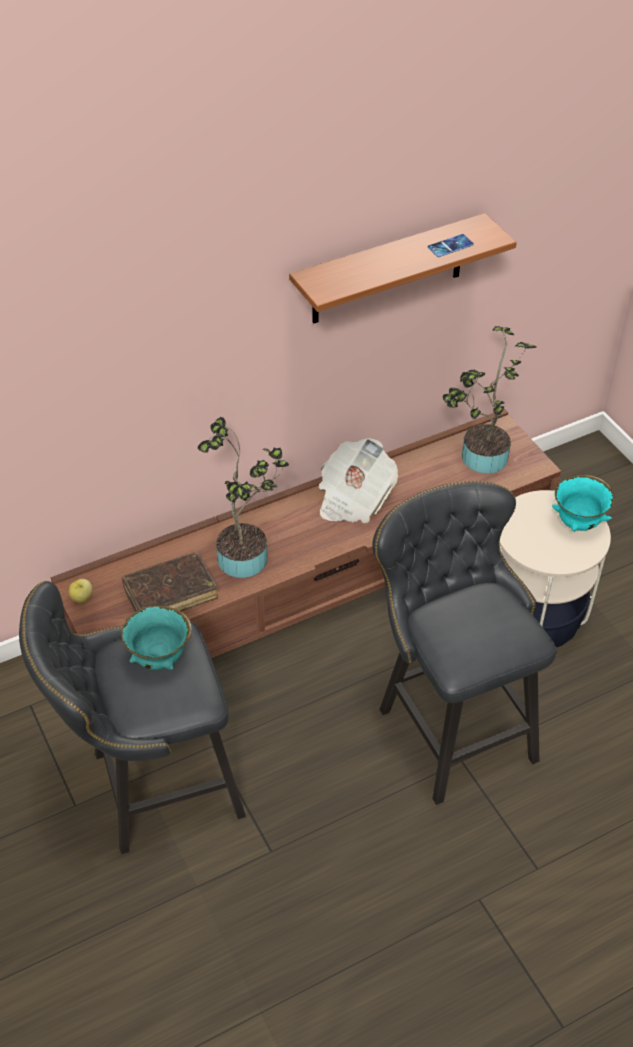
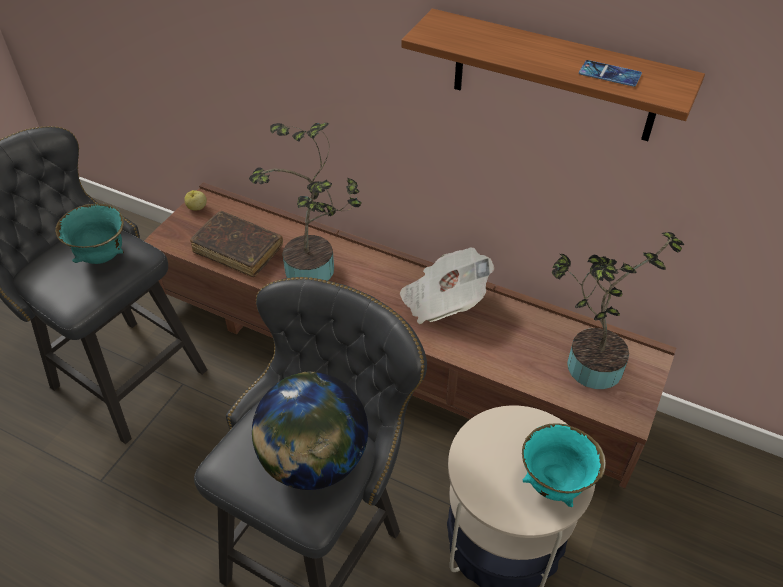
camera: 55 degrees right, 0 degrees up
(491, 617) = (314, 461): none -> globe

